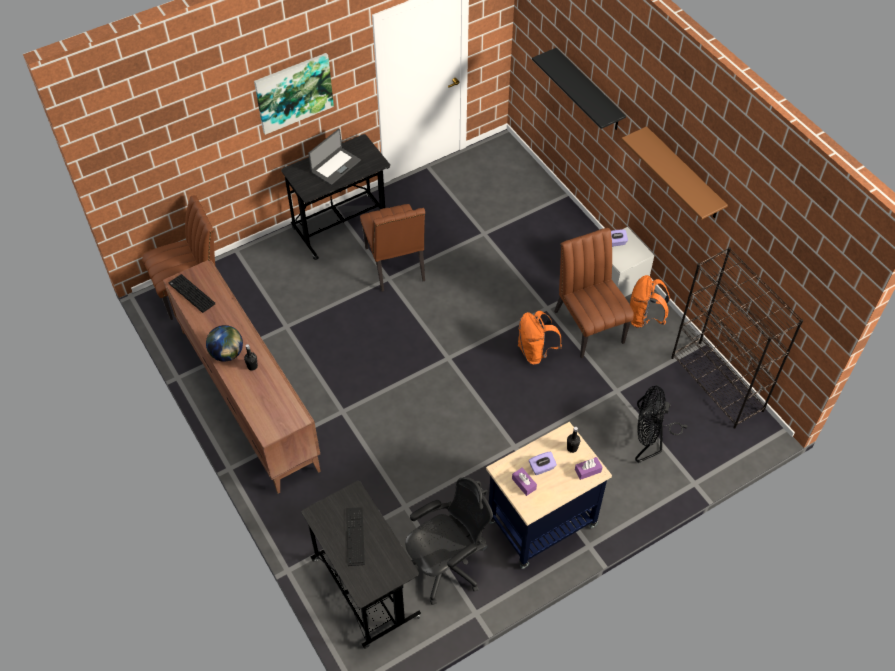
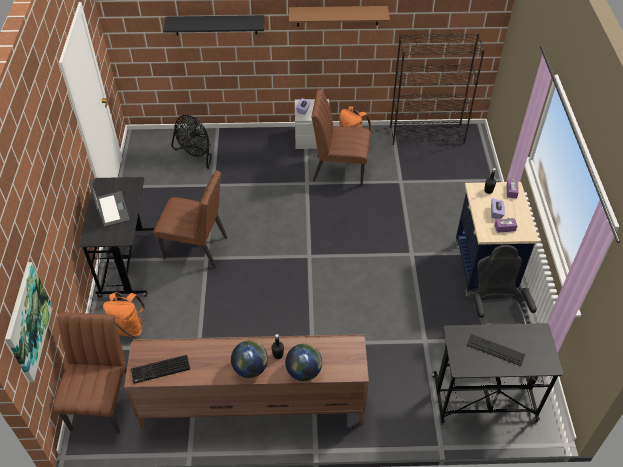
camera: 60 degrees left, 5 degrees down
(246, 393) = (304, 371): none -> globe
(294, 92) = (56, 166): picture -> picture (27, 322)
(535, 352) = (339, 206): orange backpack -> orange backpack (129, 328)
(652, 435) = (446, 181): black fan -> black fan (197, 153)

